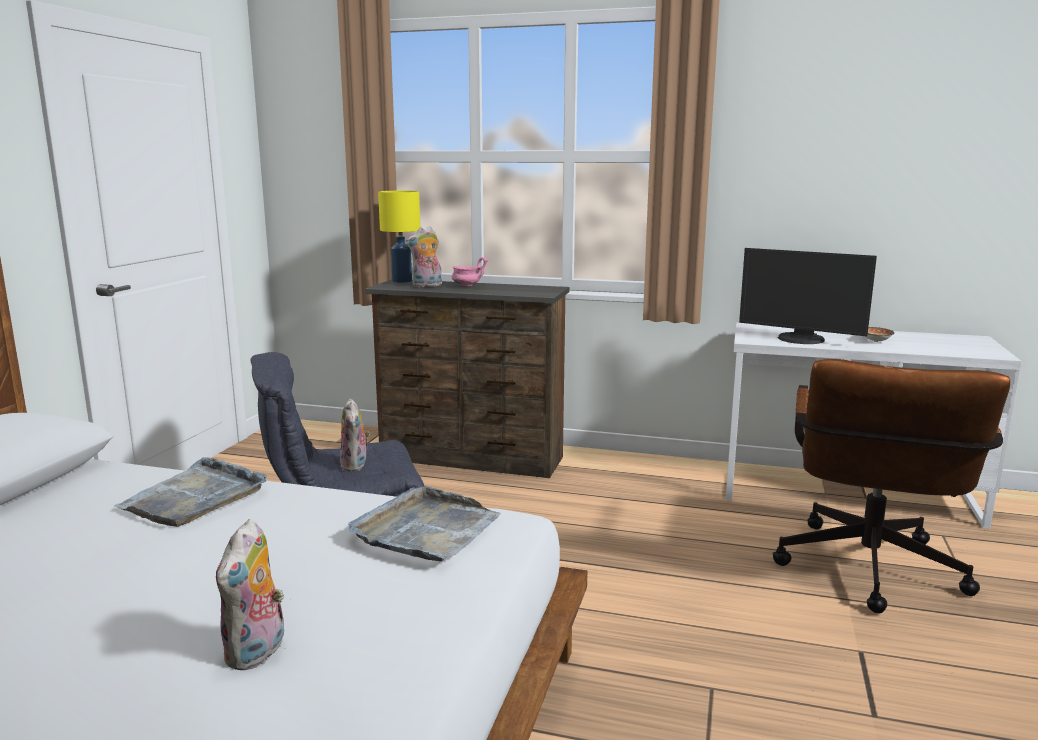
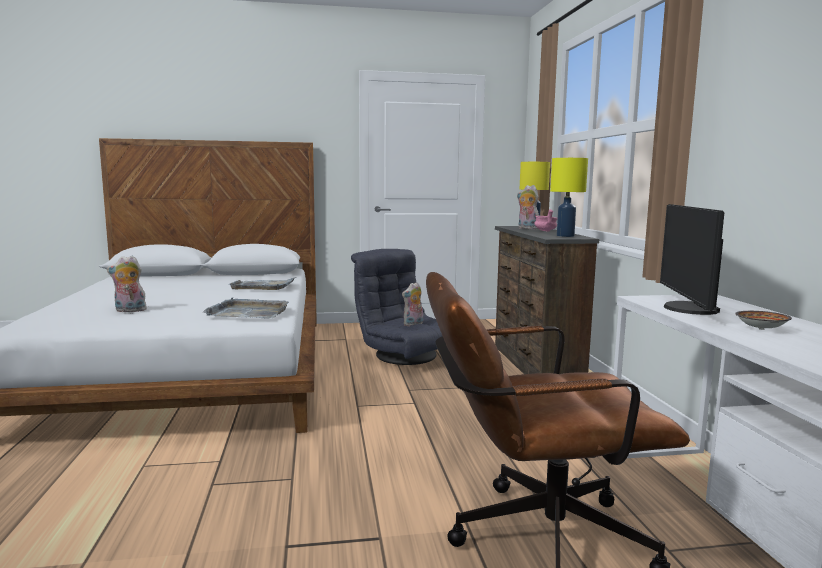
camera: 65 degrees right, 5 degrees down
(532, 289) = (565, 236): none -> yellow table lamp

